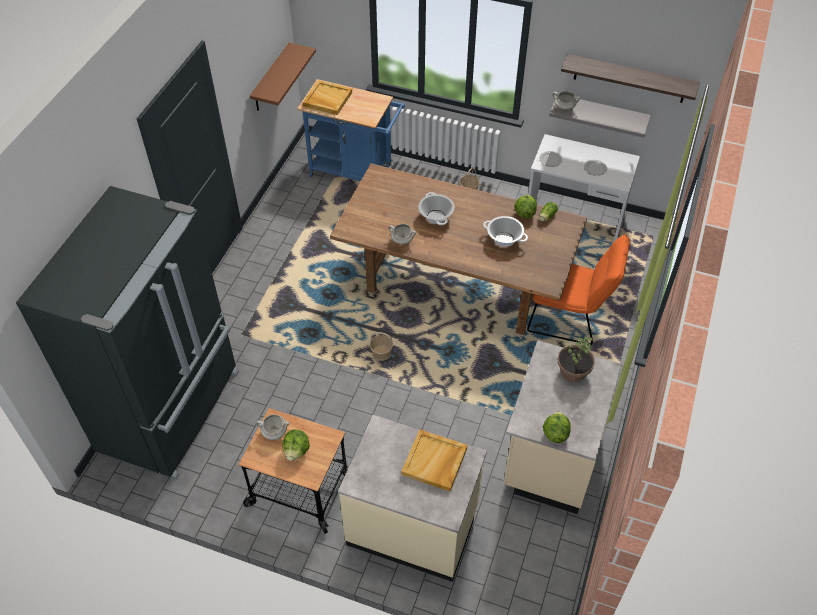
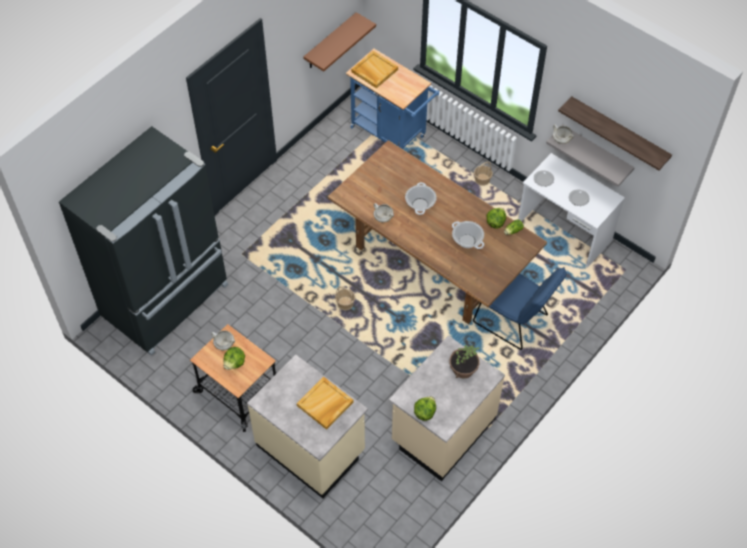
camera: 20 degrees right, 5 degrees up
(570, 318) = (514, 321): orange chair -> blue chair

